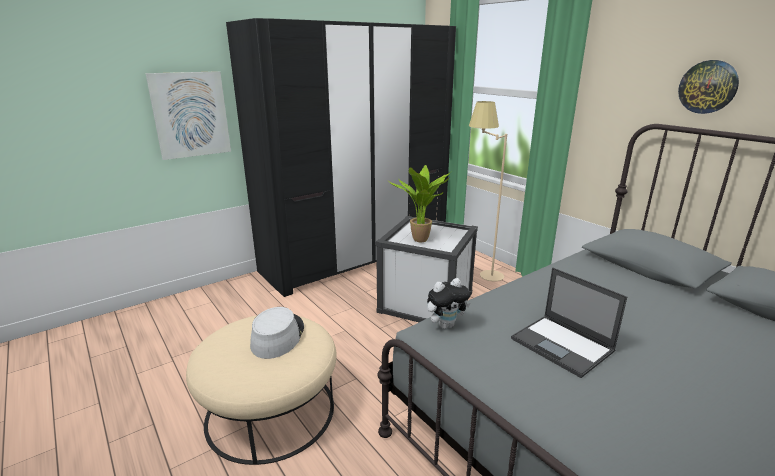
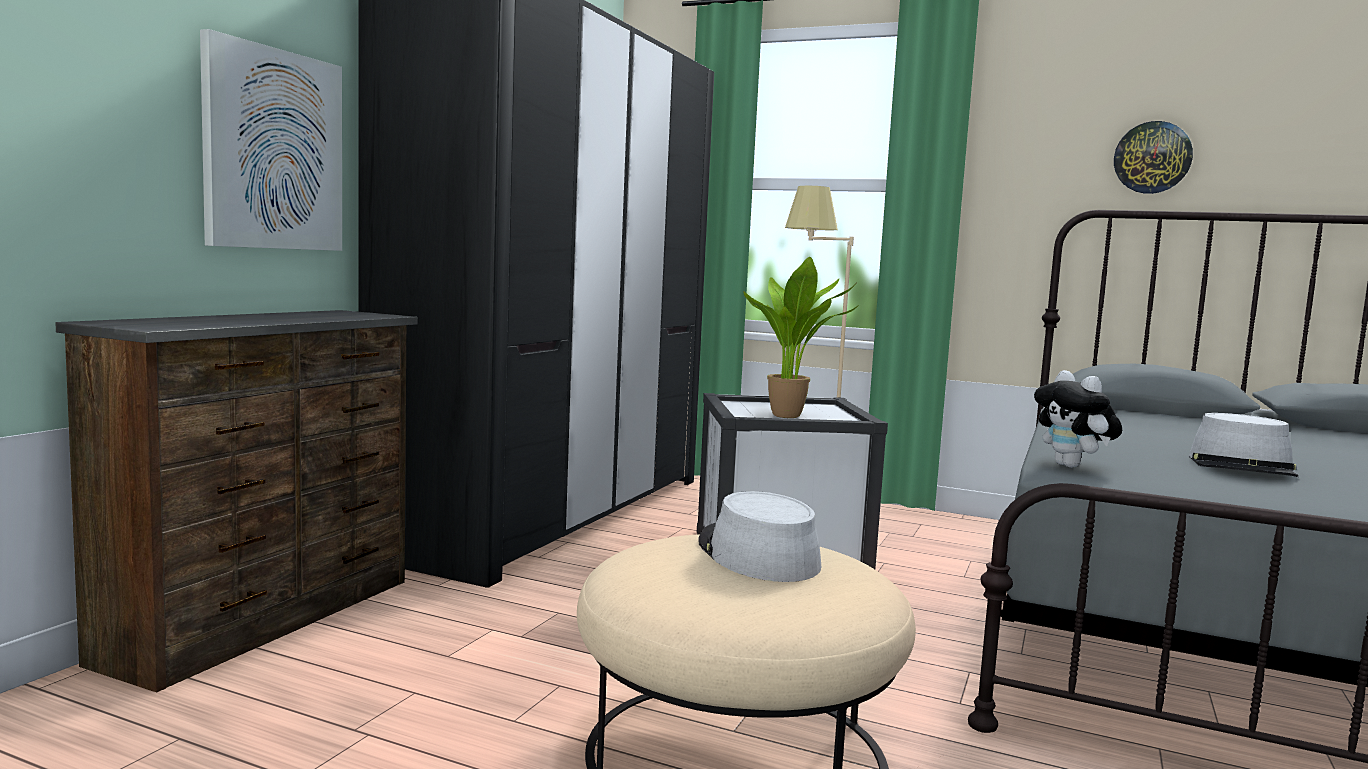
camera: 30 degrees left, 15 degrees down
(199, 297) = (268, 619): none -> brown dresser
(446, 325) = (1072, 466): plush toy -> plush toy turned 120 degrees clockwise
(563, 345) = (1242, 466): laptop -> grey hat

